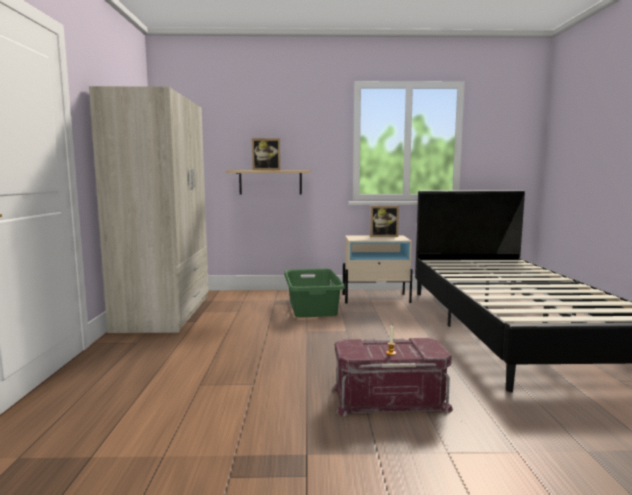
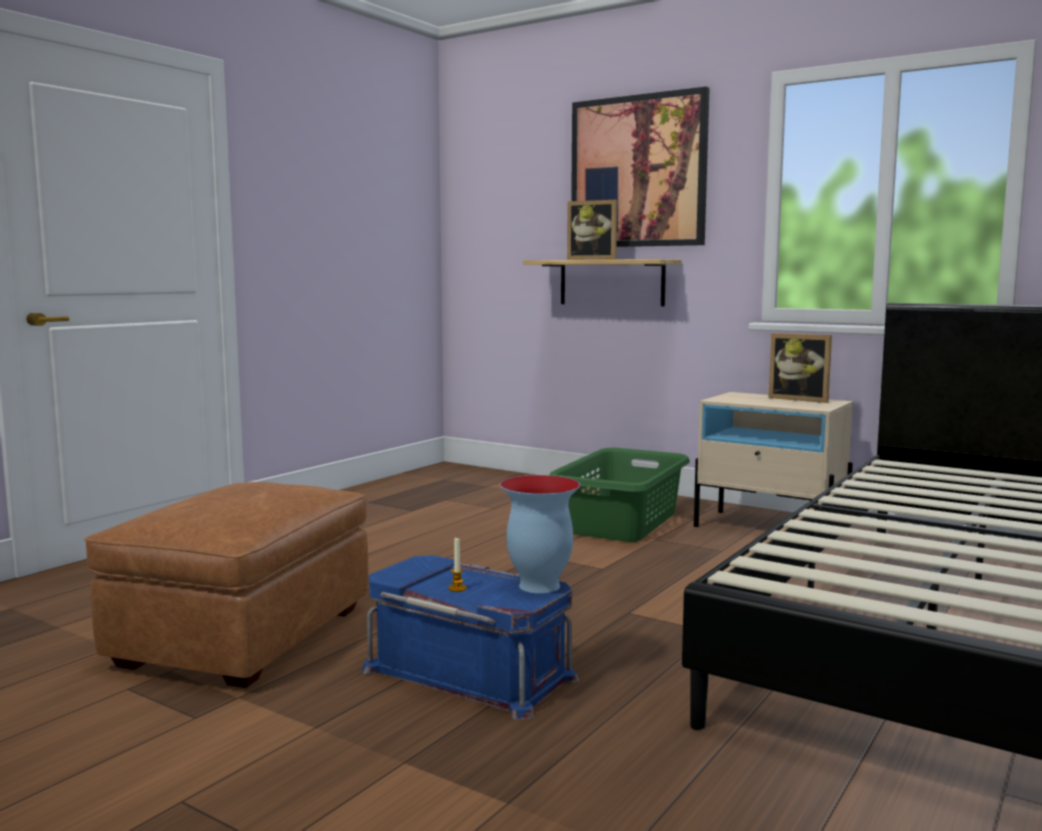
camera: 35 degrees right, 0 degrees up
(165, 313) = (395, 492): beige wardrobe -> none
(238, 418) = (243, 636): none -> brown ottoman
(284, 124) = (638, 172): none -> picture
(389, 398) = (470, 672): red storage box -> blue storage box
(424, 342) = (538, 586): none -> vase

